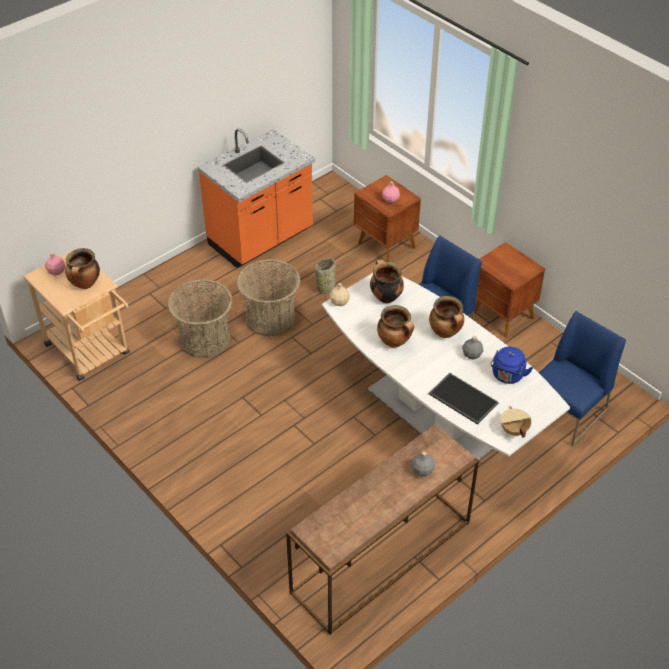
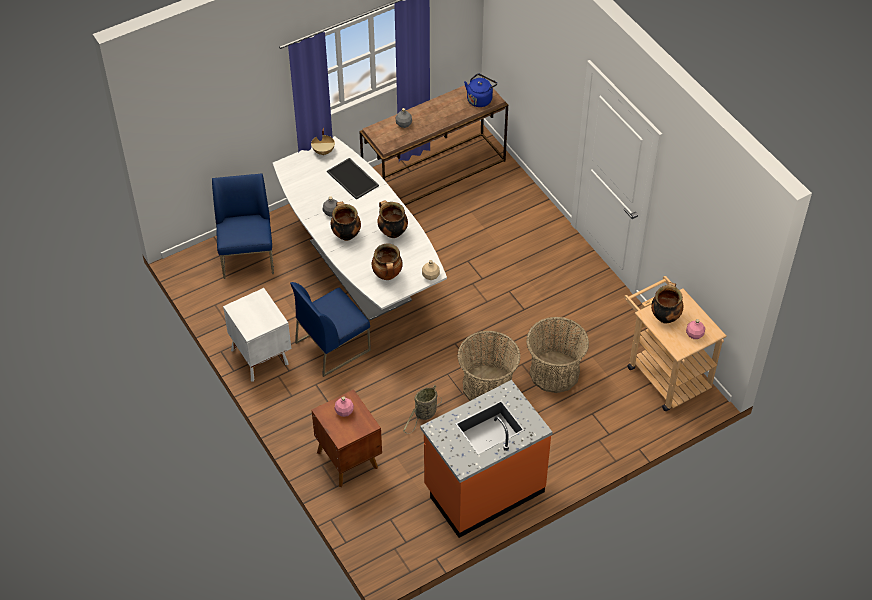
camera: 170 degrees left, 5 degrees up
(502, 316) = (260, 356): brown nightstand -> white nightstand
(507, 376) = (310, 191): blue kettle -> blue kettle (480, 99)
(566, 413) = (248, 256): blue chair -> blue chair turned 120 degrees clockwise

